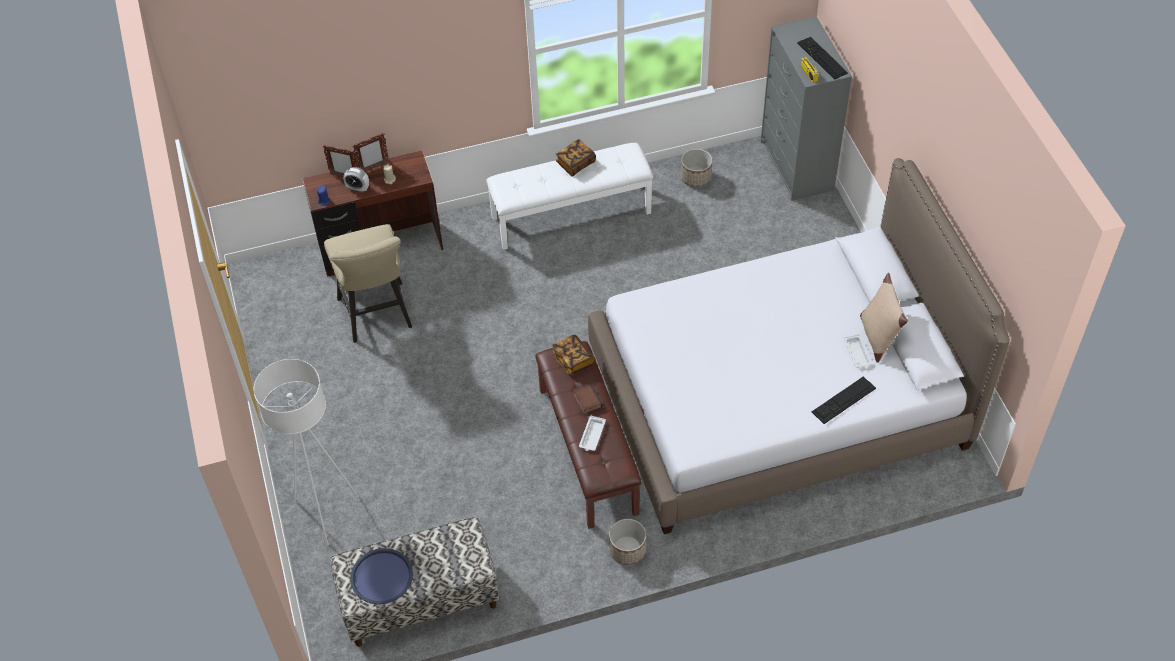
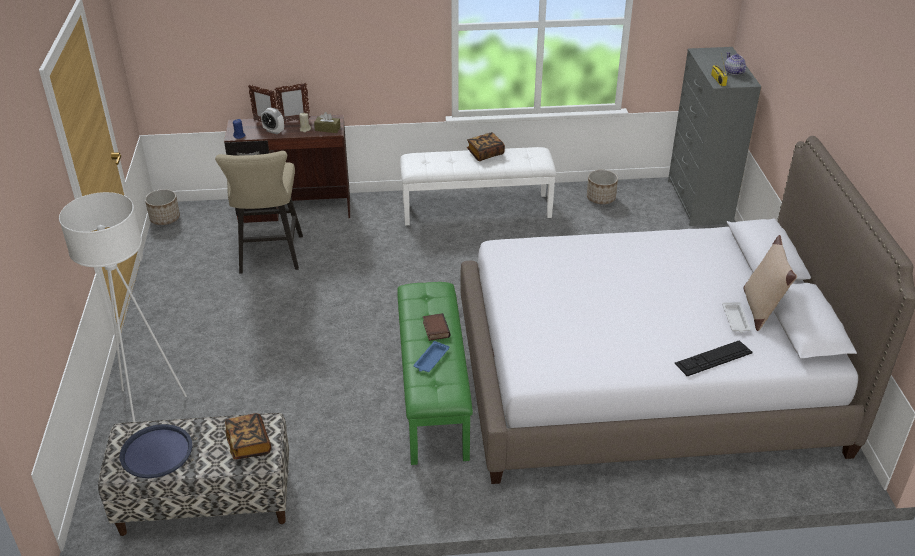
camera: 10 degrees right, 15 degrees down
(413, 175) = (327, 129): none -> brown tissue box
(573, 360) = (433, 294): book -> book (248, 444)
(589, 450) = (434, 394): brown bench -> green bench
(592, 436) = (431, 360): white tray -> blue tray
(627, 550) = (446, 492): planter -> planter (165, 218)
(822, 58) = (733, 72): keyboard -> teapot

